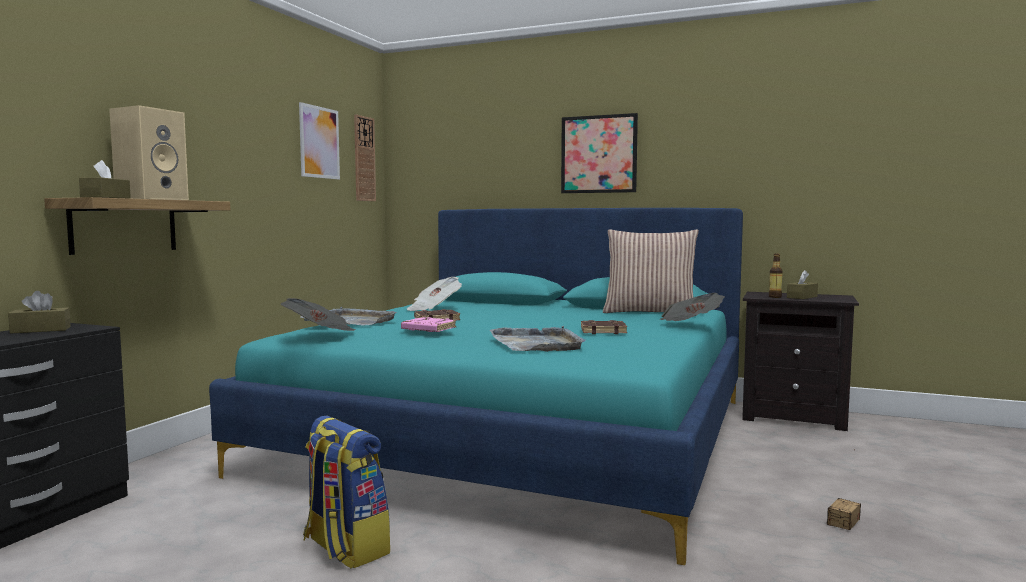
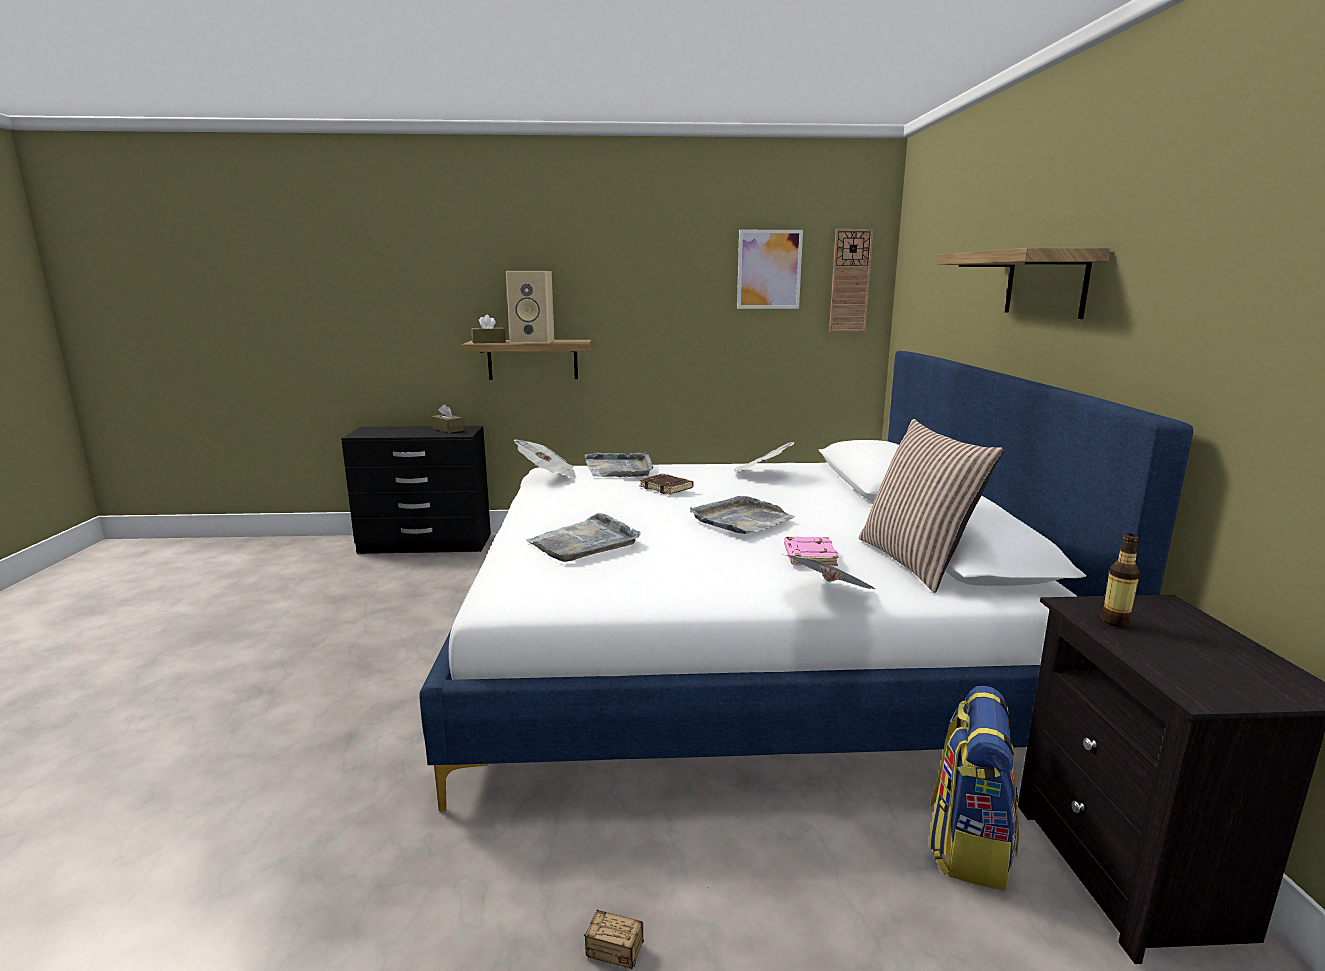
camera: 65 degrees right, 10 degrees up
(345, 548) = (426, 640): backpack -> backpack (968, 844)
(428, 329) = (607, 495): pink book -> pink book (808, 556)
(520, 434) = (737, 644): turquoise bed -> white bed
(540, 319) = (741, 520): none -> grey tray
(599, 154) = (1045, 283): picture -> shelf
(603, 331) = (696, 557): brown book -> none
(802, 297) = (1172, 647): brown tissue box -> none

